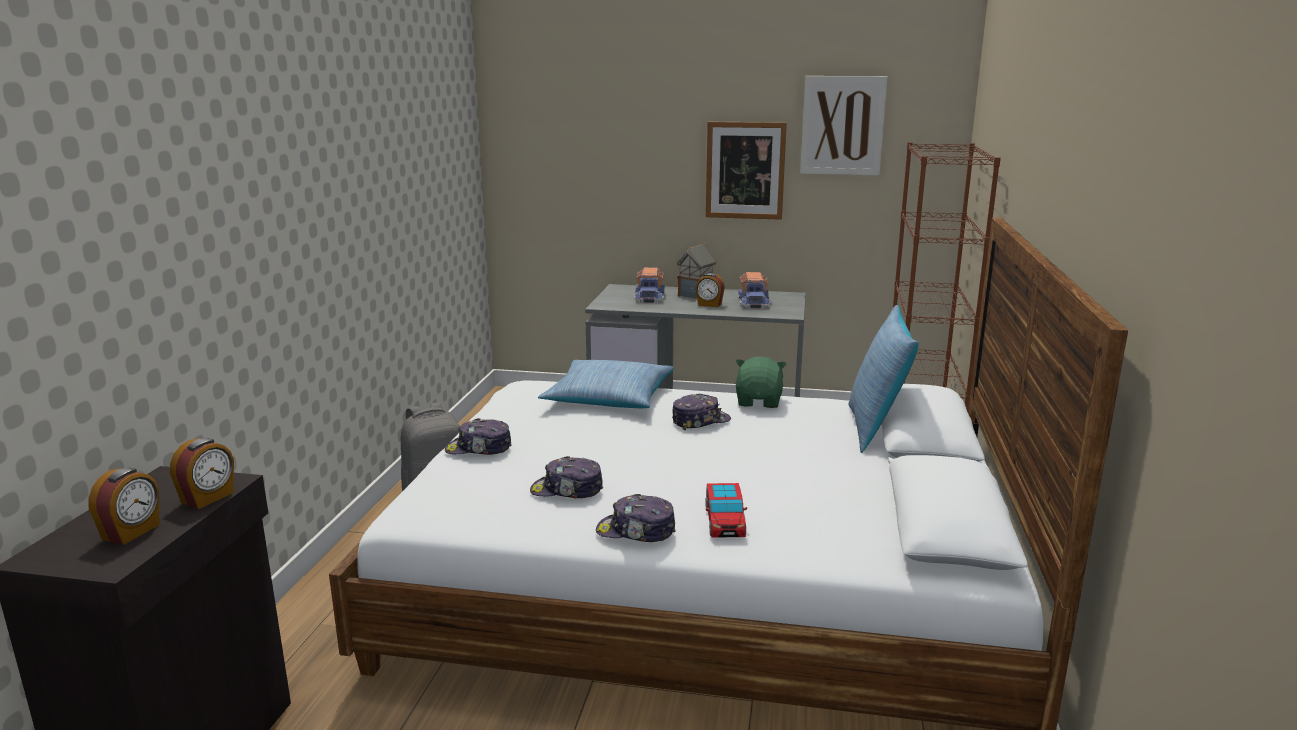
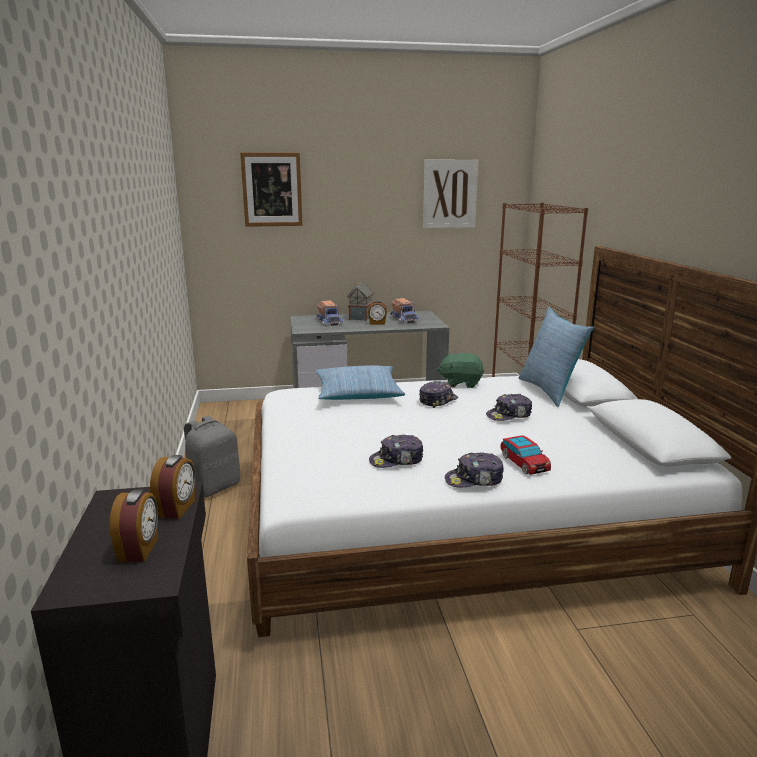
camera: 20 degrees left, 0 degrees up
(479, 449) = (300, 442): cap -> cap (509, 415)
(745, 170) = (385, 227): picture -> picture (272, 189)
(759, 401) = (461, 383): green plush toy -> green plush toy turned 75 degrees counterclockwise

